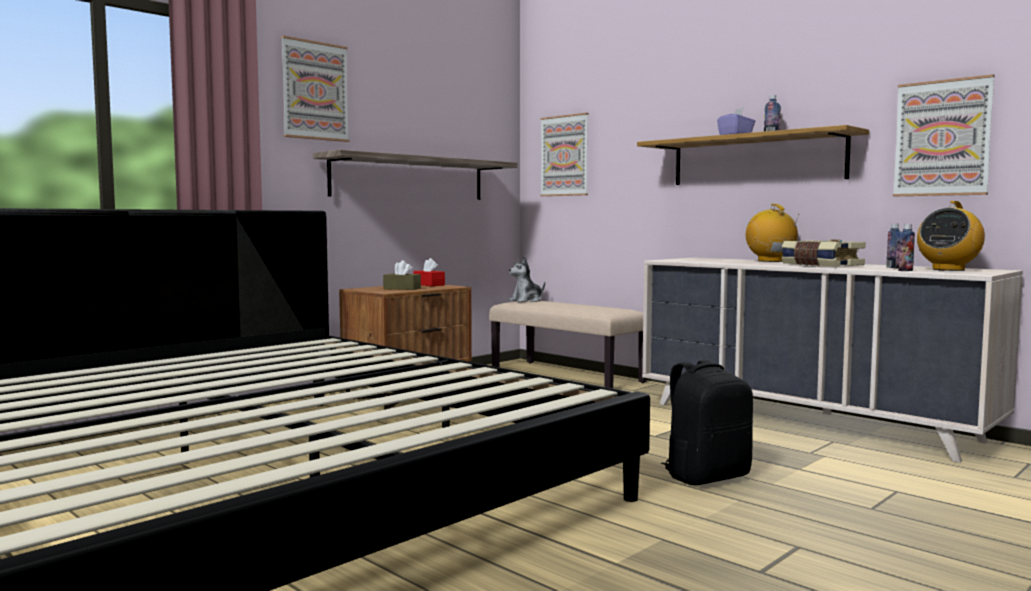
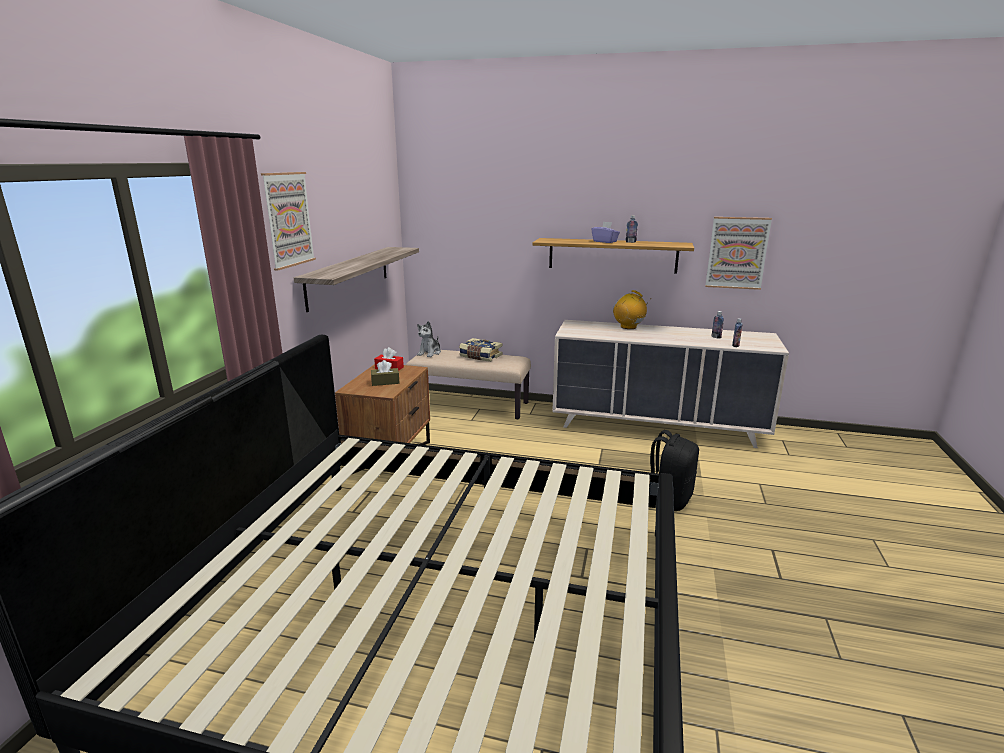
camera: 30 degrees left, 15 degrees up
(565, 156) = (448, 237): picture -> none
(820, 265) = (676, 338): book -> book (480, 356)
(948, 269) = (747, 338): radio -> none

